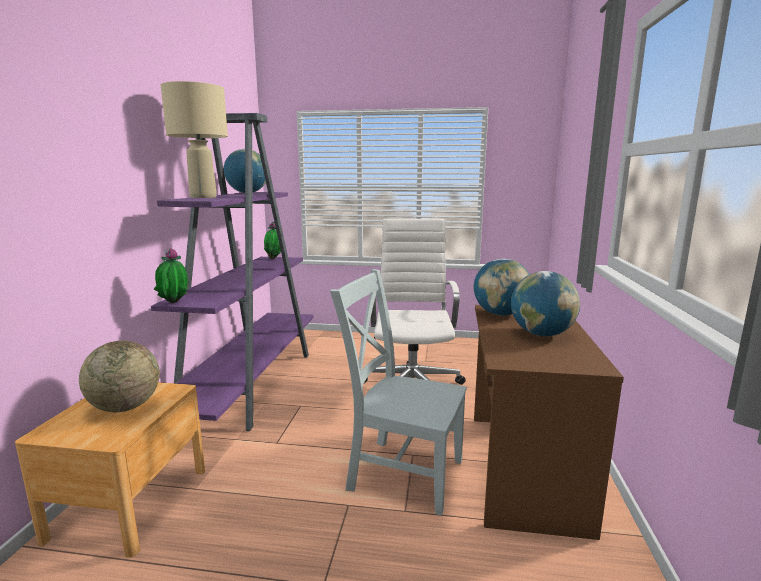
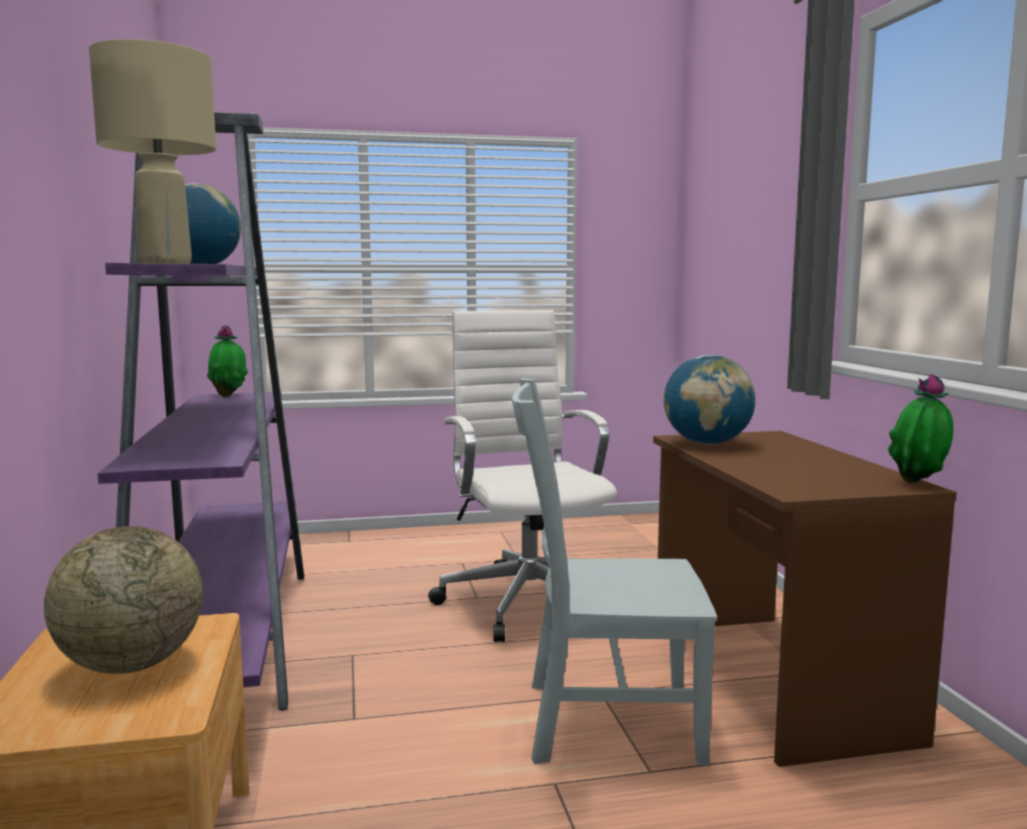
camera: 20 degrees left, 5 degrees down
(174, 303) = (146, 466): potted plant -> potted plant (918, 483)
(542, 334) = (795, 459): globe -> none

